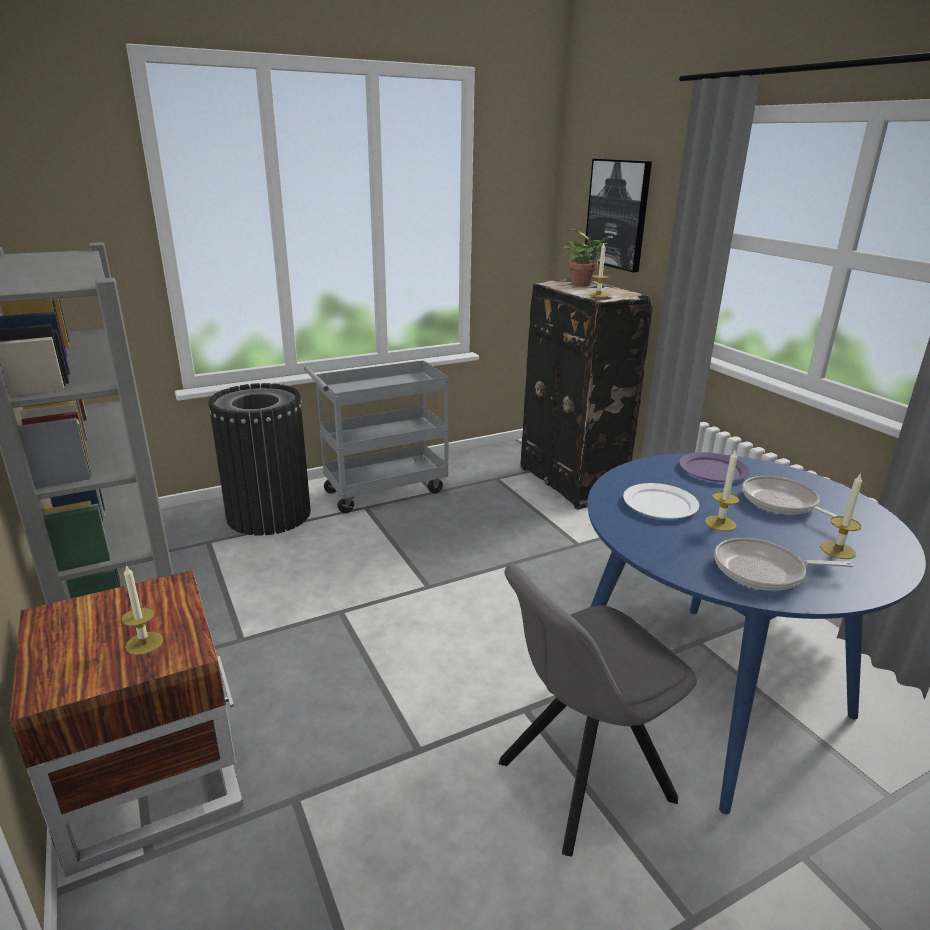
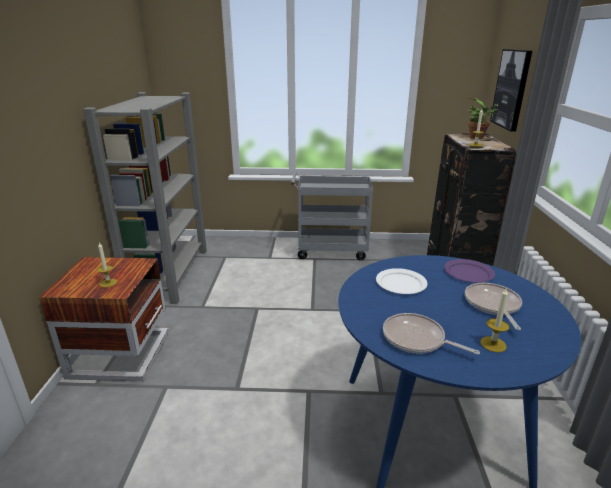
camera: 30 degrees right, 0 degrees up
(269, 514) = (263, 250): black trash can -> none
(583, 780) = (308, 440): grey chair -> none
(720, 523) = (427, 304): candle -> none

